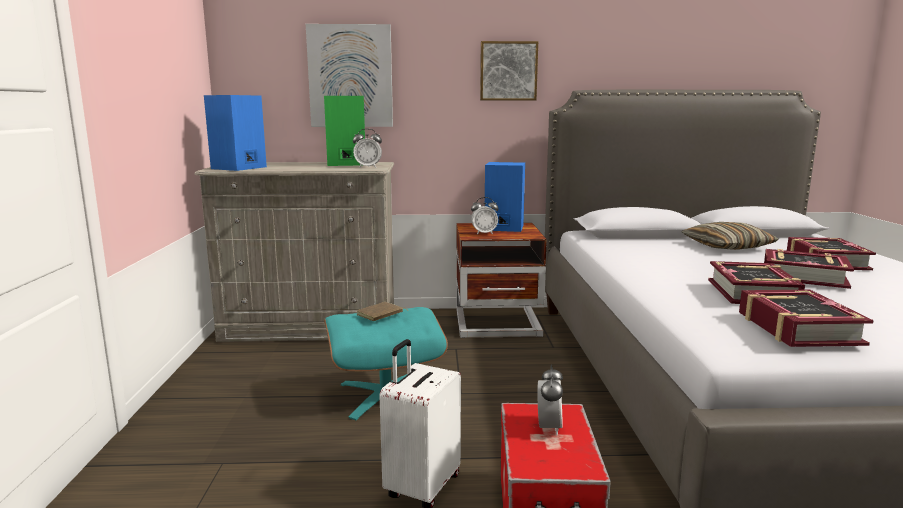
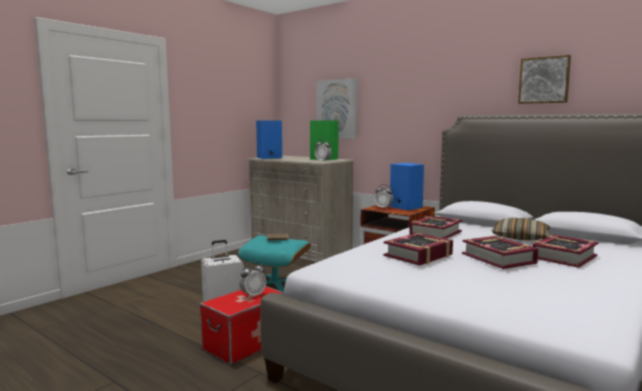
camera: 40 degrees right, 5 degrees down
(508, 71) = (423, 103): picture -> picture (544, 80)
(797, 328) = (374, 270): book -> book (435, 233)

